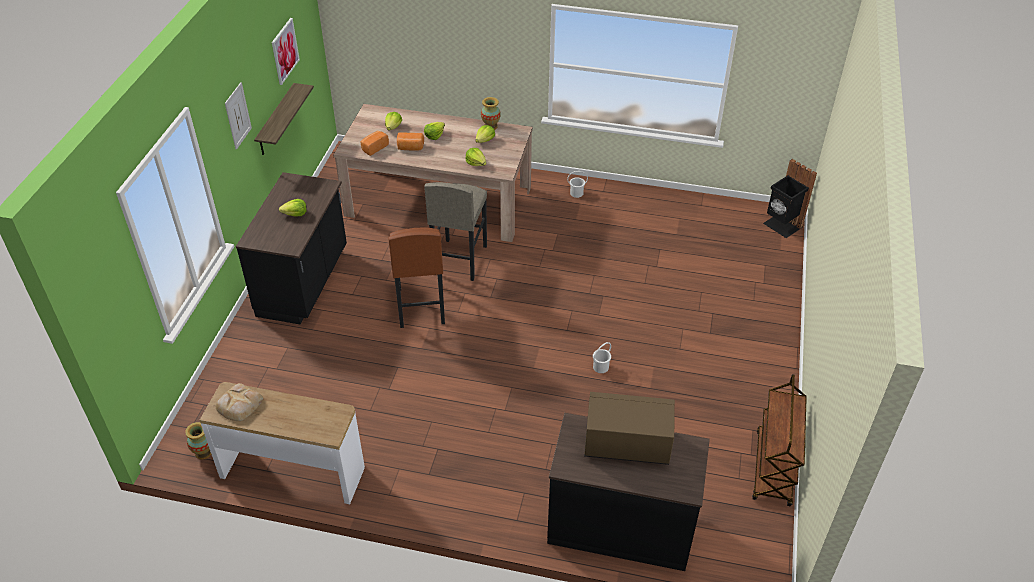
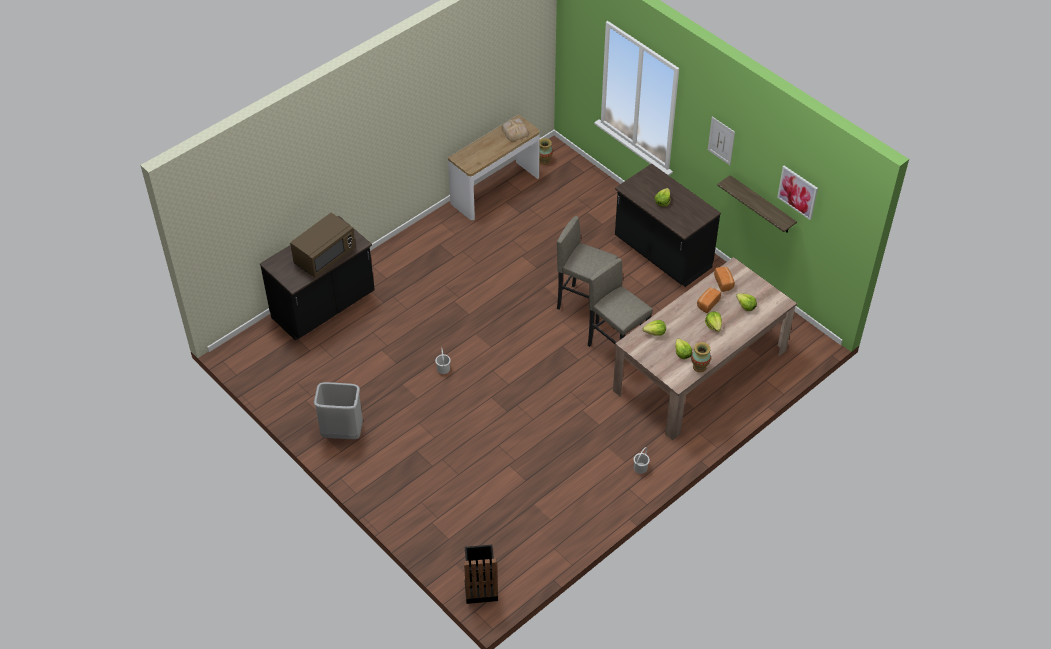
camera: 125 degrees right, 5 degrees up
(420, 306) = (585, 304): brown stool -> grey stool
(751, 398) = (342, 432): none -> grey trash can
(773, 469) = (285, 404): brown cart -> none

